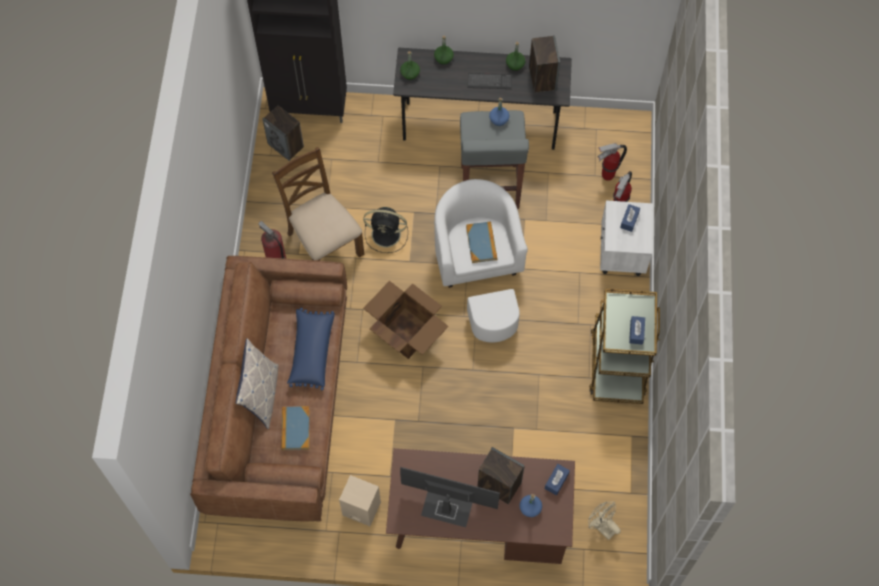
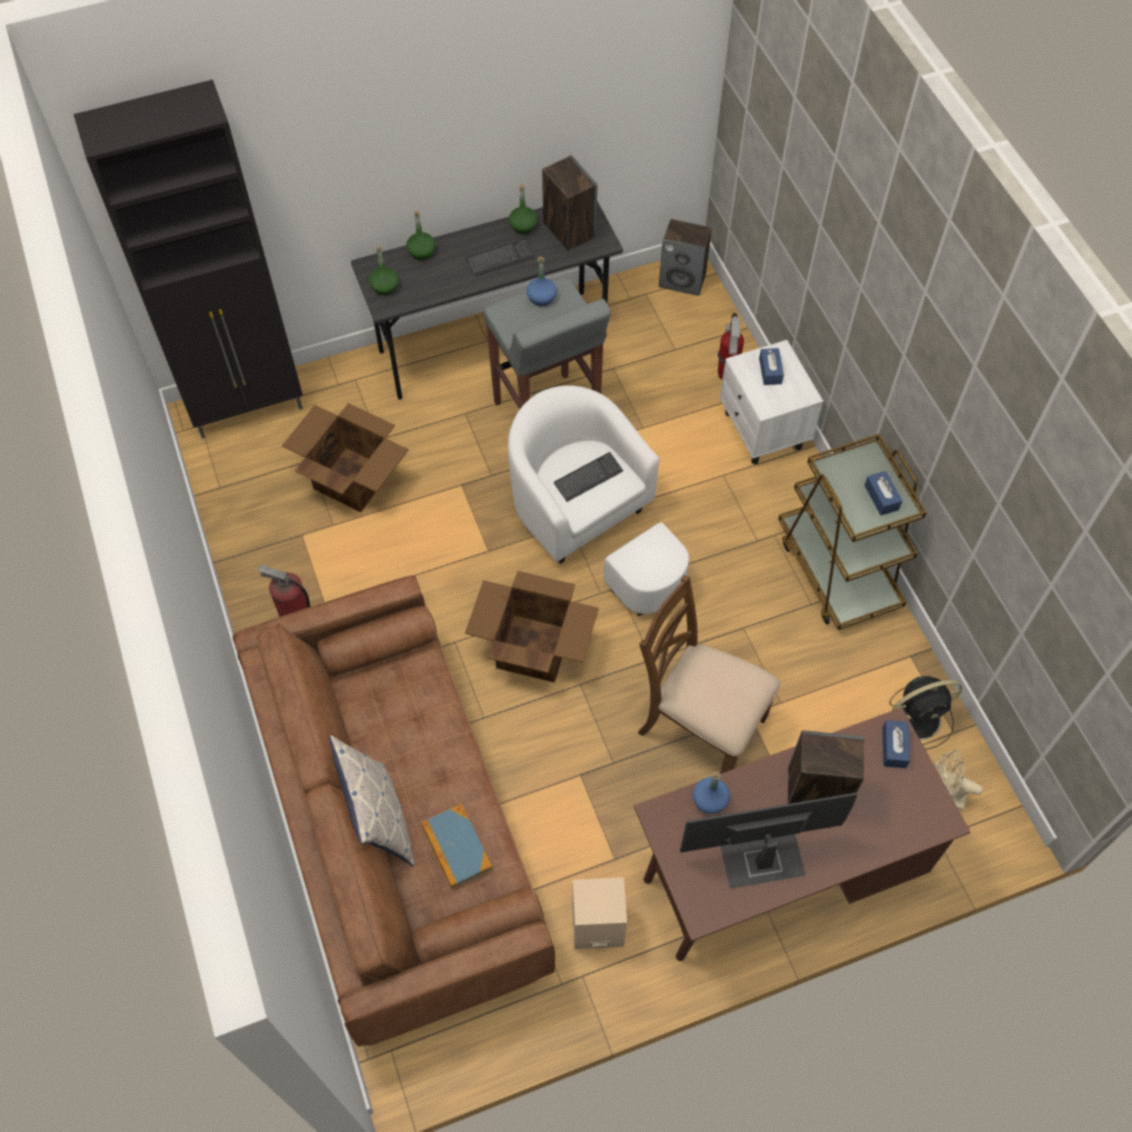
camera: 25 degrees left, 5 degrees down
(286, 145) = (236, 467): speaker -> speaker (682, 280)
(311, 352) = (424, 724): blue pillow -> none
(324, 243) = (355, 575): brown chair -> brown chair (700, 724)
(351, 181) = (352, 478): none -> cardboard box
(387, 234) = (439, 528): black fan -> black fan (918, 718)
(481, 243) = (588, 478): book -> keyboard
(530, 508) = (880, 803): blue bottle -> blue bottle (710, 800)
(607, 175) = (690, 343): fire extinguisher -> none

